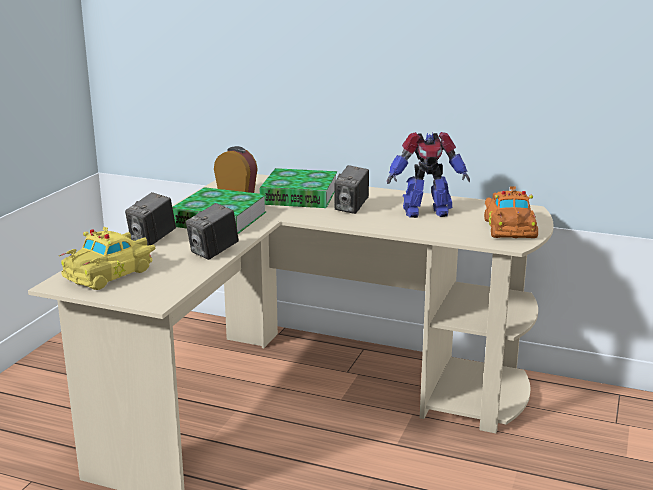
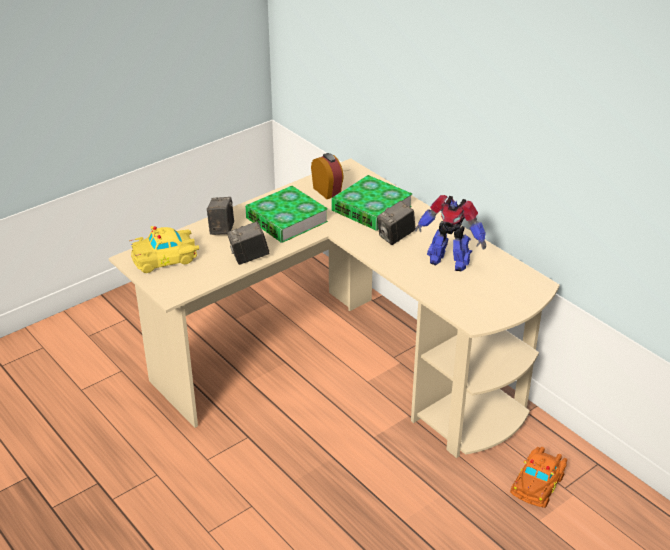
camera: 30 degrees right, 15 degrees up
(152, 240) = (221, 230): camera -> camera turned 120 degrees clockwise
(510, 227) = (496, 302): orange toy car -> orange toy car (539, 483)

